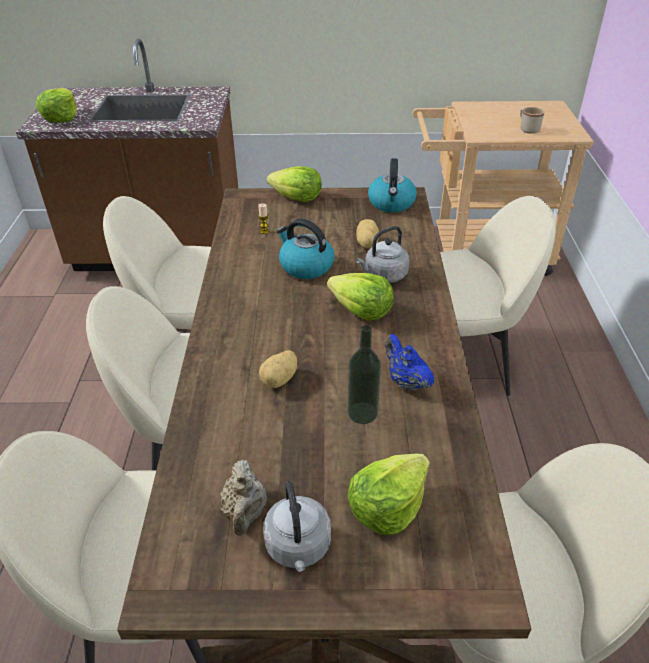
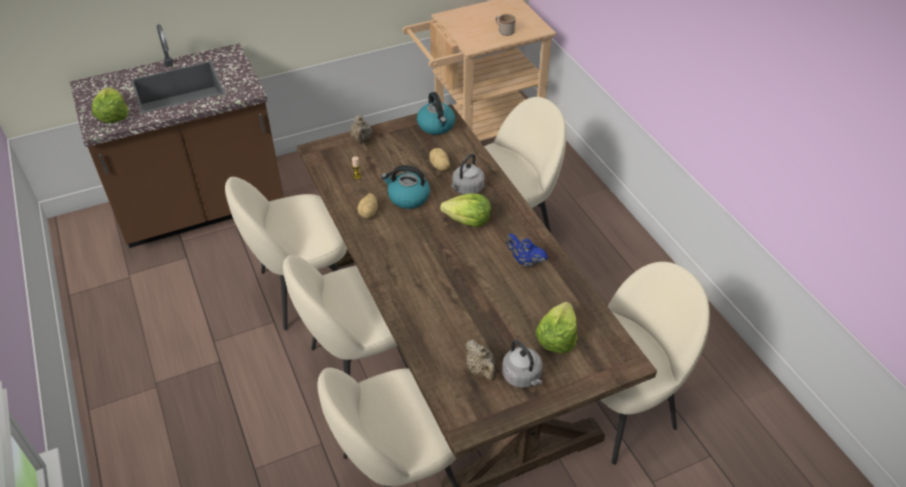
camera: 25 degrees left, 5 degrees up
(280, 380) = (447, 285): potato -> potato (369, 213)
(297, 198) = (361, 139): lettuce -> beige teapot
(362, 413) = (511, 289): bottle -> none

